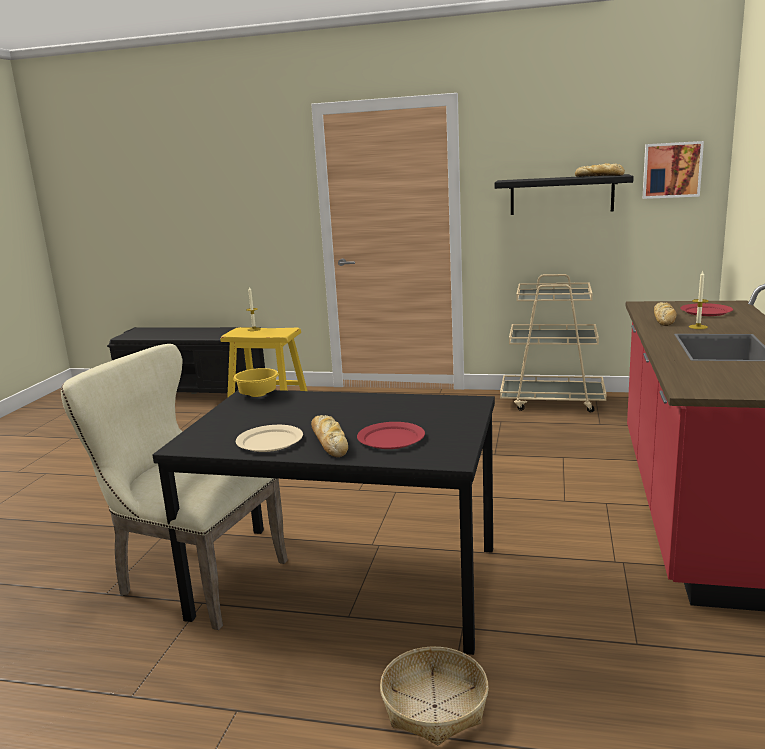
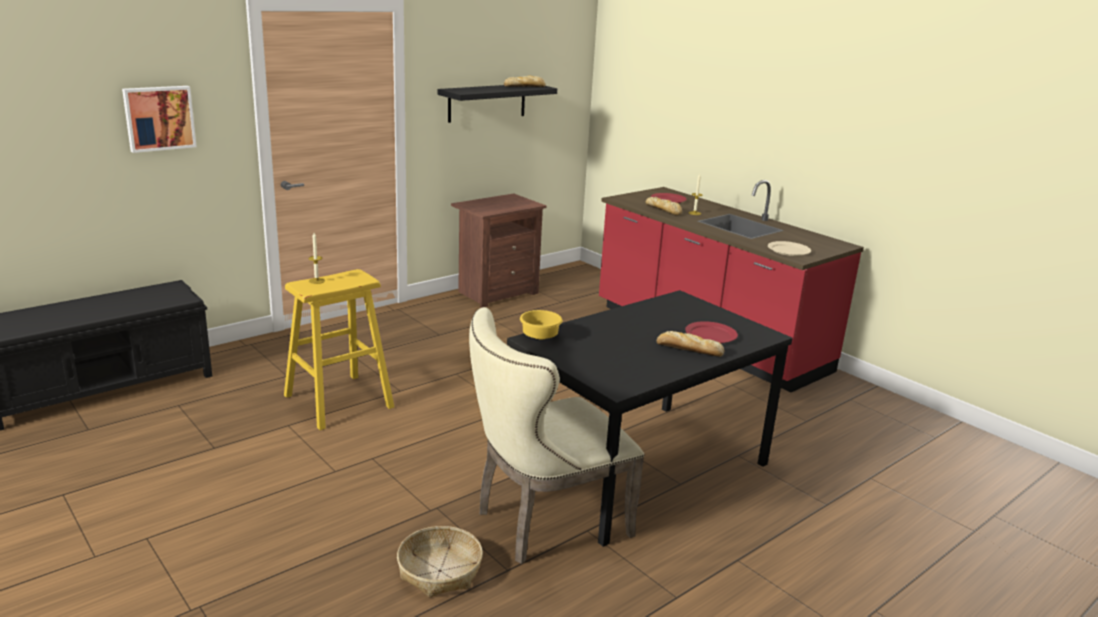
camera: 55 degrees left, 5 degrees up
(270, 441) = (657, 363): beige plate -> beige plate (788, 250)
(435, 706) = (800, 495): basket -> basket (440, 571)
(552, 401) = (496, 292): beige cart -> brown nightstand
(671, 170) = (560, 80): picture -> picture (159, 118)

